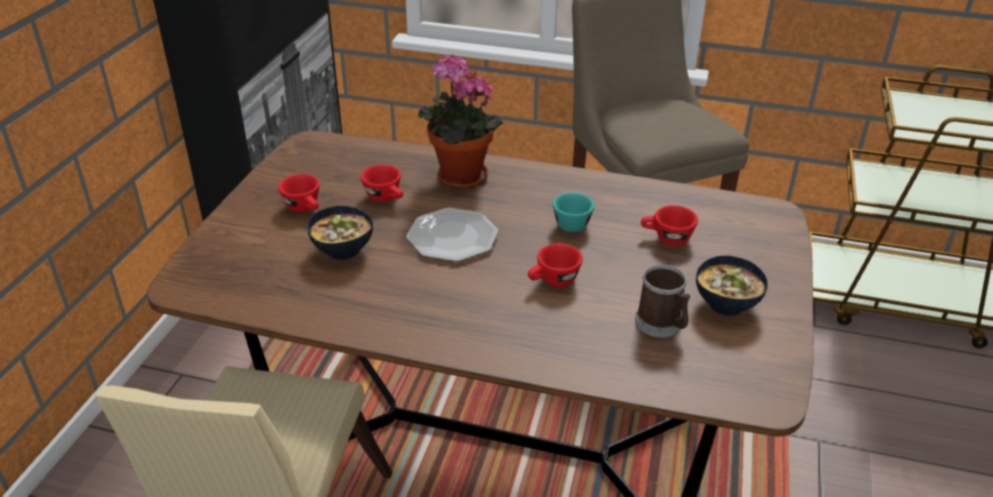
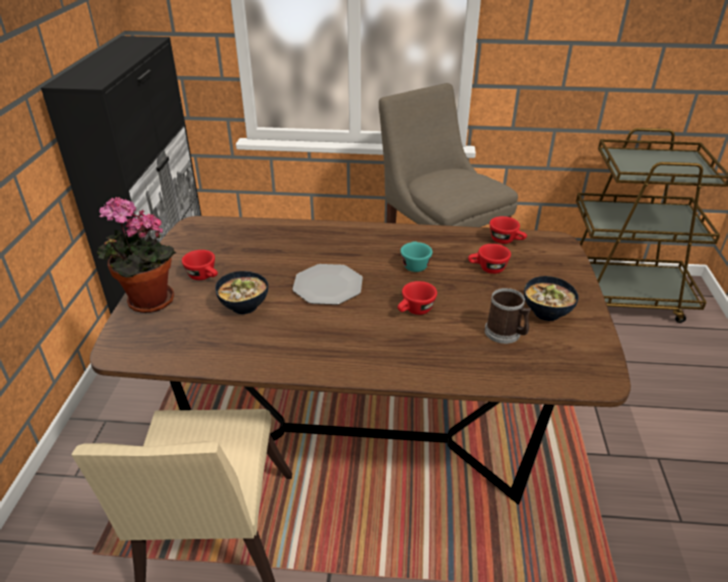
camera: 10 degrees left, 0 degrees up
(386, 198) = (267, 262): red cup -> red cup (506, 241)
(458, 178) = (318, 241): potted plant -> potted plant (147, 303)

